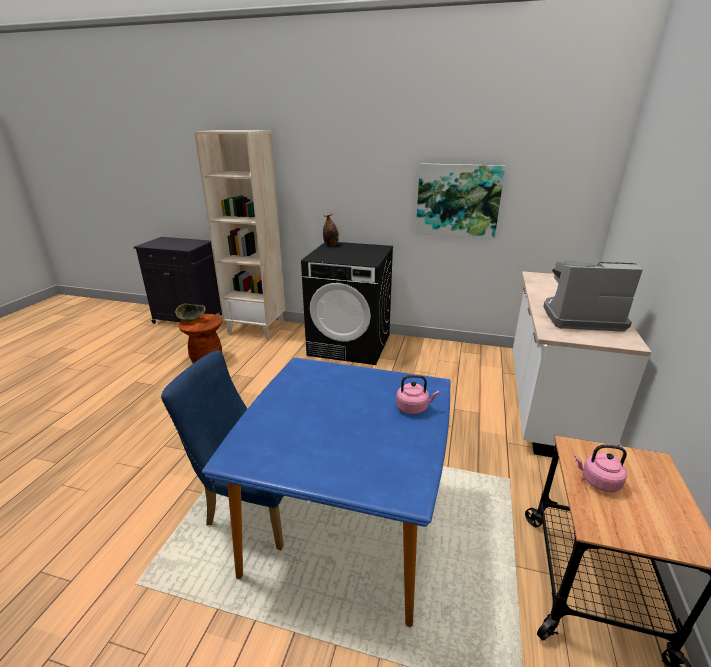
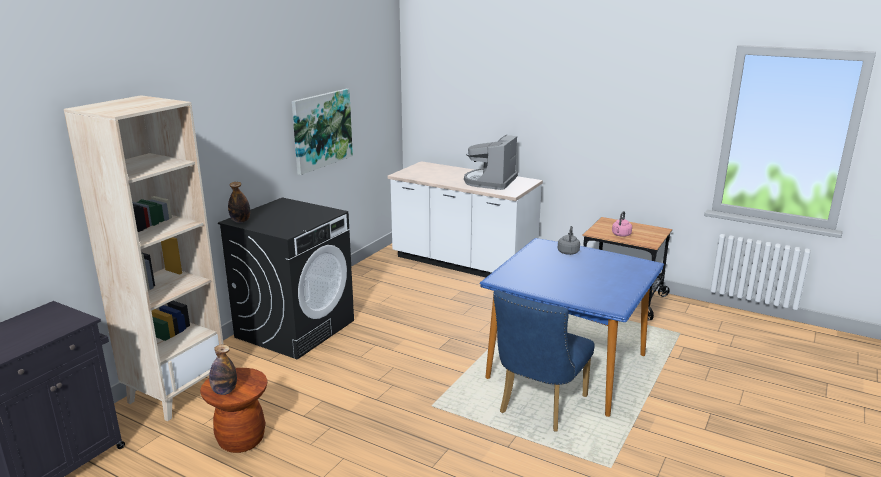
camera: 75 degrees left, 5 degrees down
(192, 321) = (224, 391): bowl -> bottle
(414, 408) = (568, 251): pink kettle -> grey kettle

